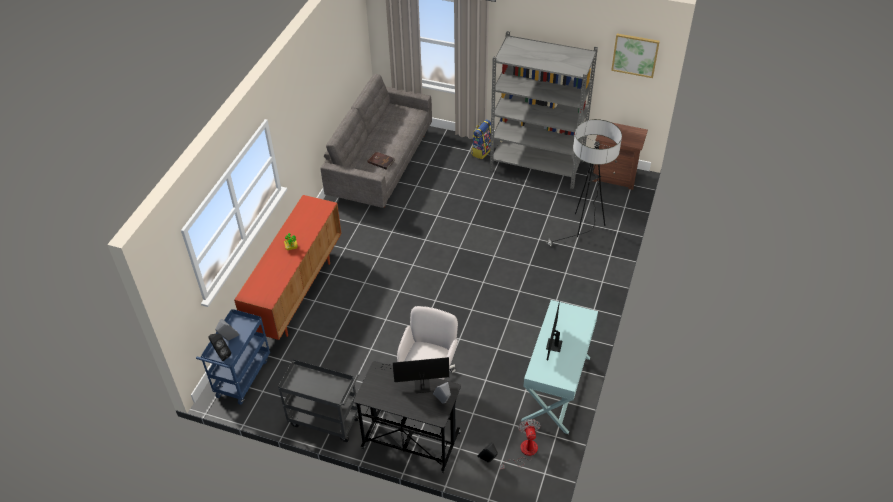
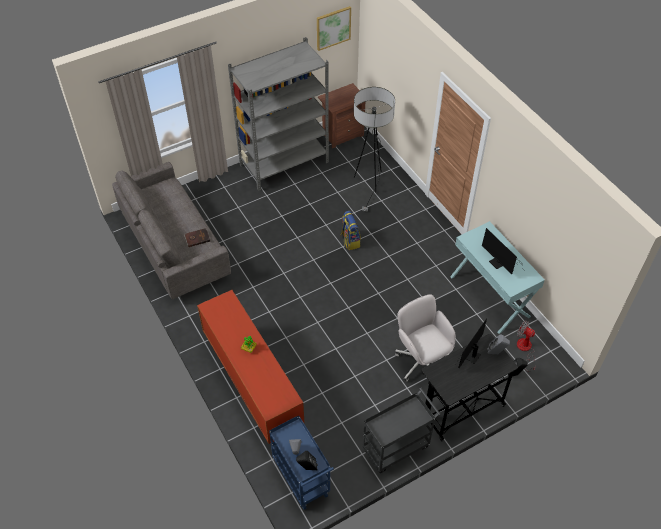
camera: 50 degrees left, 5 degrees up
(481, 151) = (233, 181): backpack -> backpack (349, 241)

